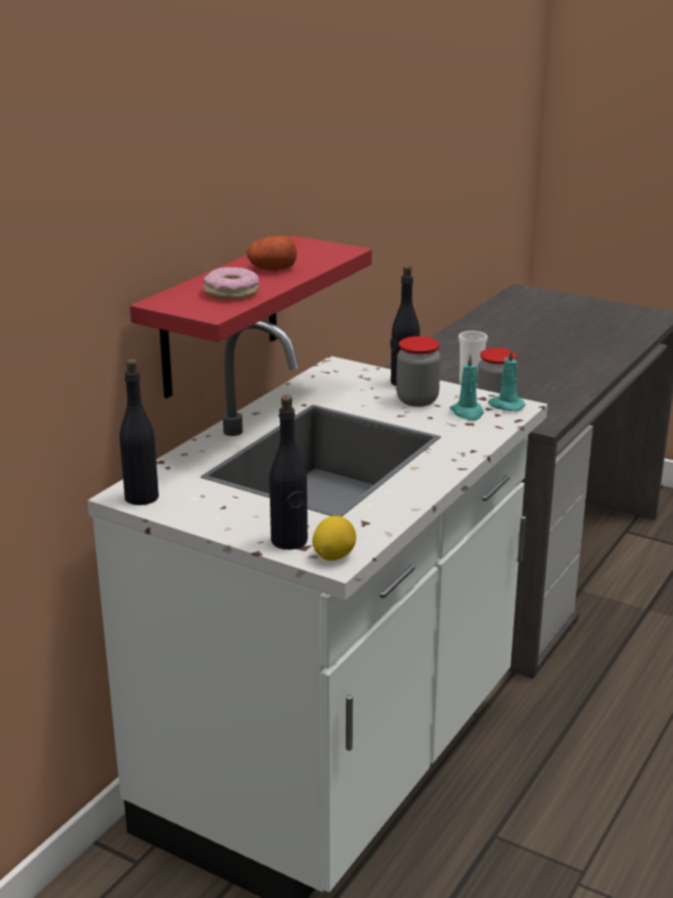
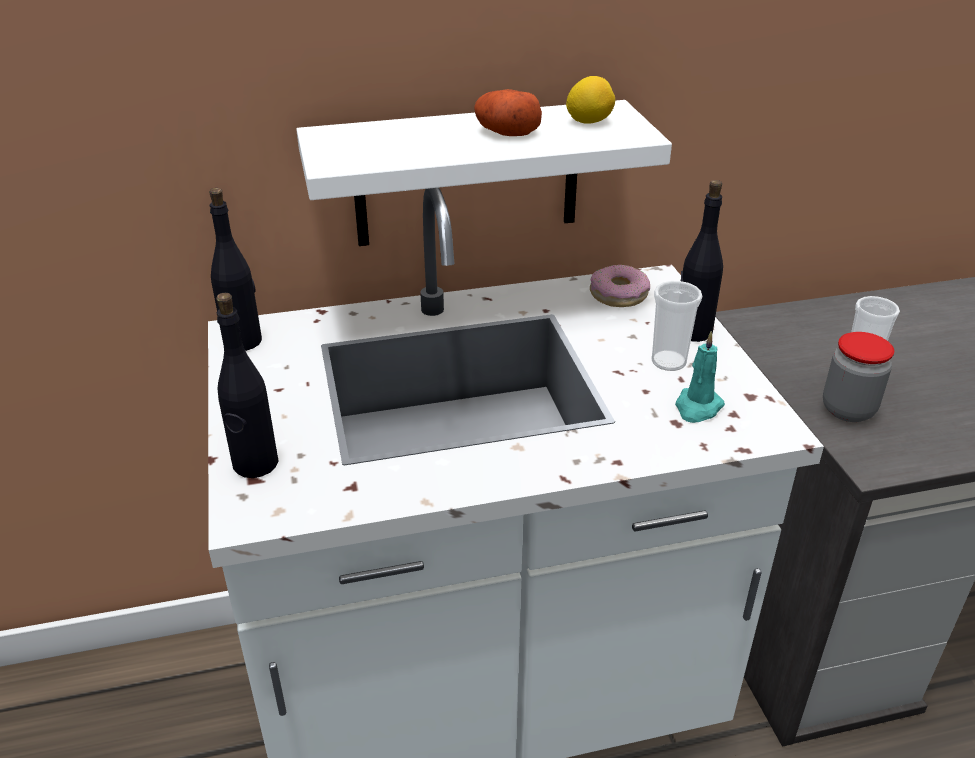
camera: 45 degrees right, 10 degrees up
(220, 317) = (467, 174): red shelf -> white shelf
(231, 292) = (403, 146): donut -> donut (618, 294)
(334, 556) = (255, 509): lemon -> lemon (589, 122)
(417, 400) = (668, 361): jar -> cup
(505, 405) = (761, 421): turquoise candle -> none

